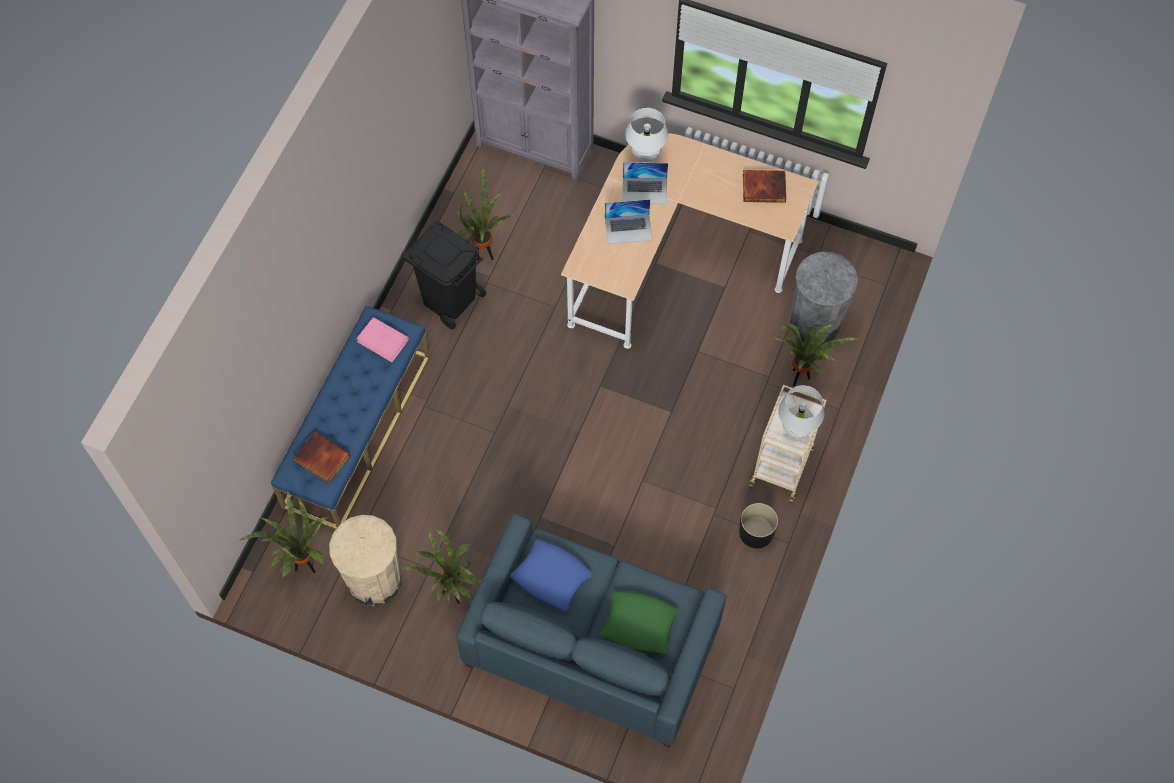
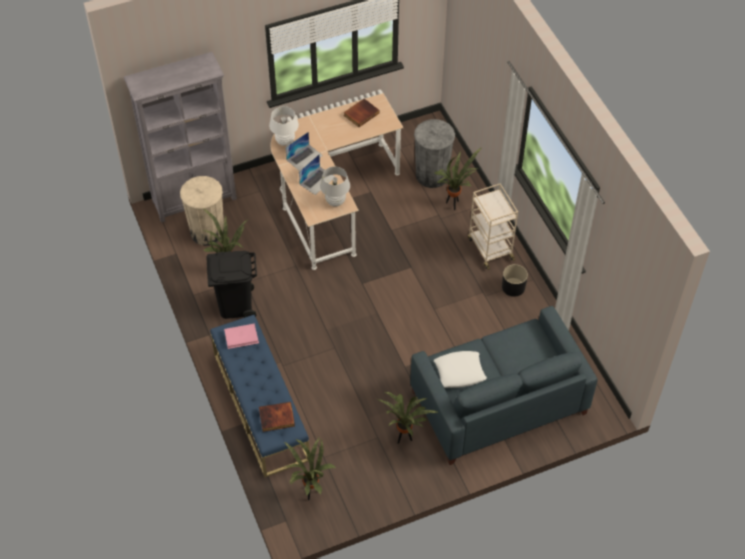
camera: 45 degrees left, 10 degrees down
(375, 581) = (356, 467): beige trash can -> beige trash can (207, 232)
(551, 577) = (459, 372): blue pillow -> white pillow
(639, 625) = (524, 357): green pillow -> none
(796, 428) = (498, 208): white table lamp -> white table lamp (335, 201)

